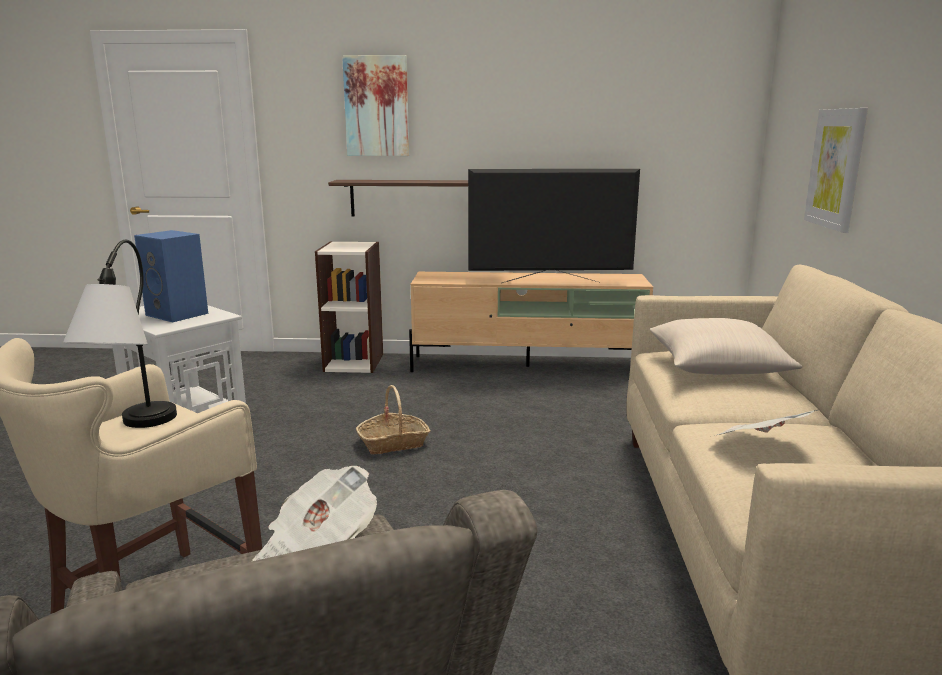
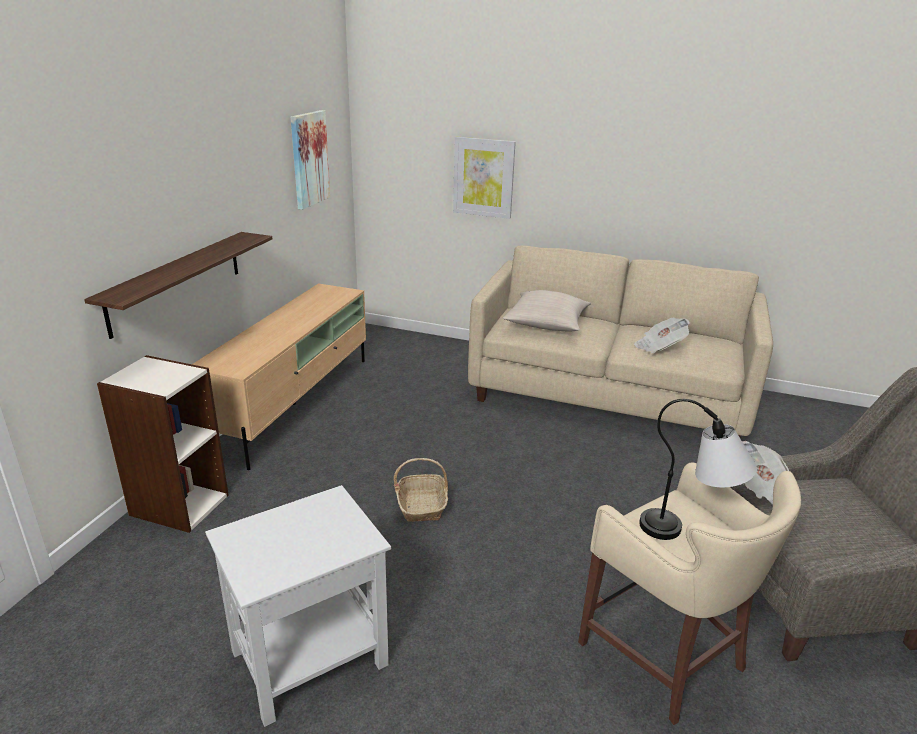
camera: 75 degrees left, 10 degrees up
(179, 314) = (304, 531): blue speaker -> none
(376, 106) = (110, 186): picture -> picture (309, 159)
(550, 282) = (313, 319): television -> none

